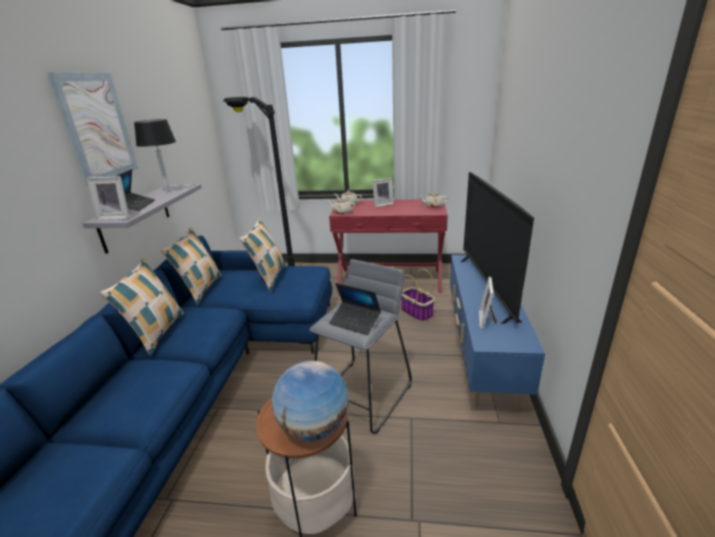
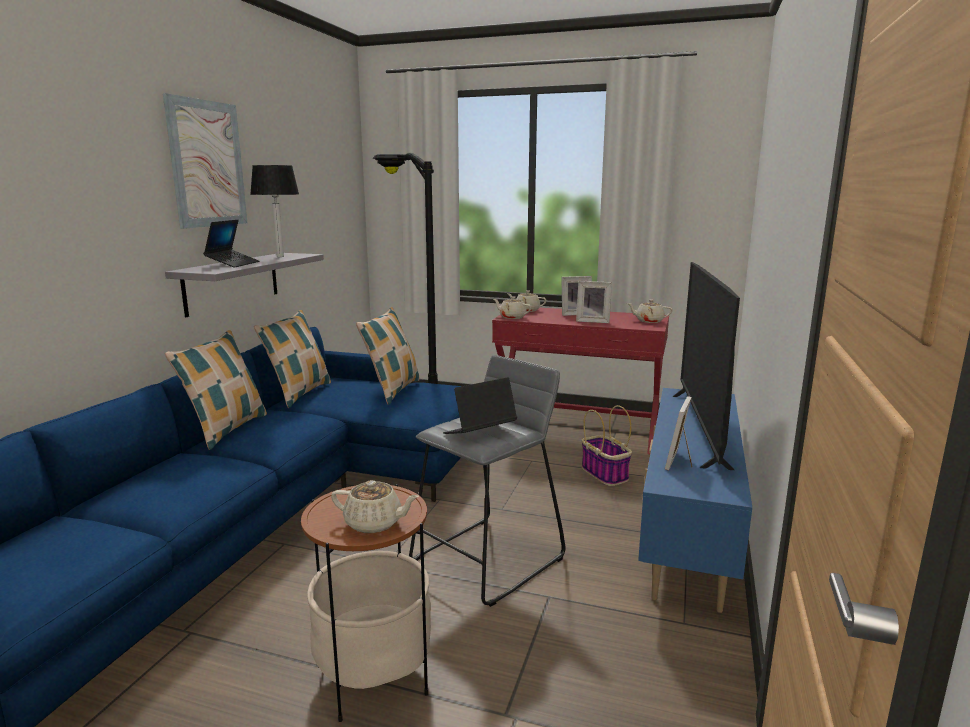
camera: 10 degrees right, 10 degrees down
(117, 217) = (206, 270): picture frame -> picture frame (593, 321)
(314, 427) = (374, 523): globe -> beige teapot
(355, 322) = (479, 433): laptop -> laptop turned 105 degrees clockwise

